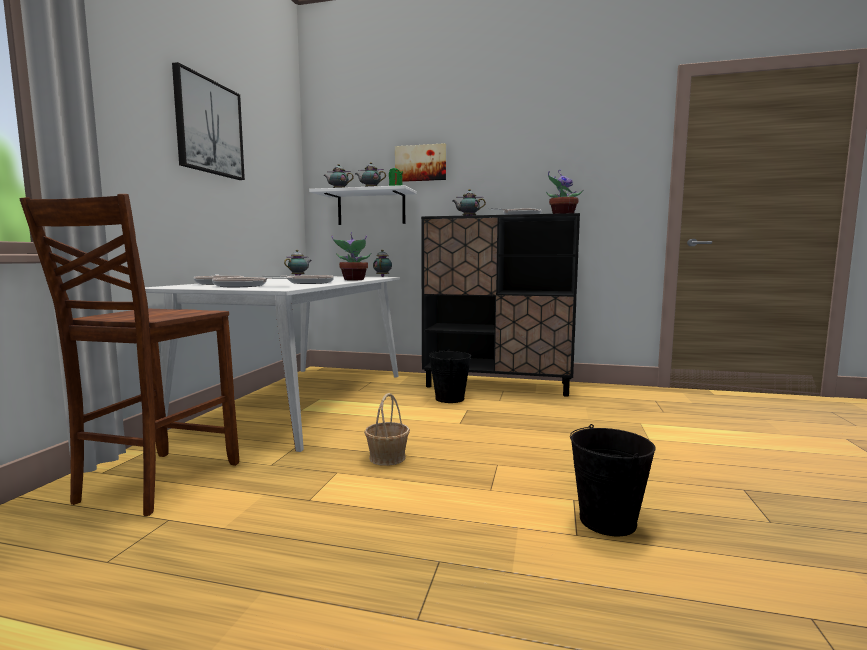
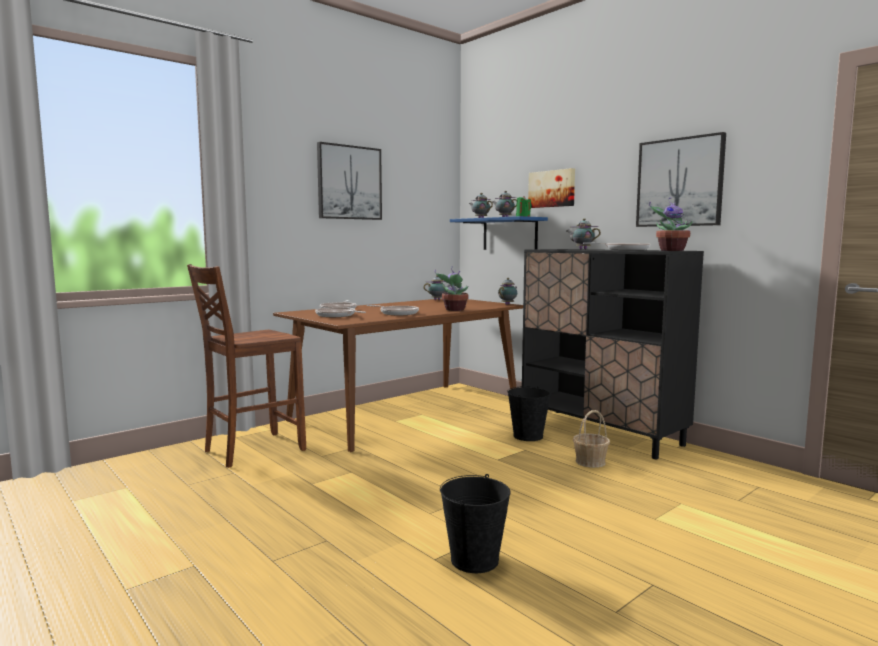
camera: 35 degrees right, 0 degrees up
(301, 401) = (406, 413): white dining table -> brown dining table
(371, 208) = (509, 234): white shelf -> blue shelf
(387, 458) = (397, 471): basket -> basket (590, 462)
(552, 160) = (679, 182): none -> picture

